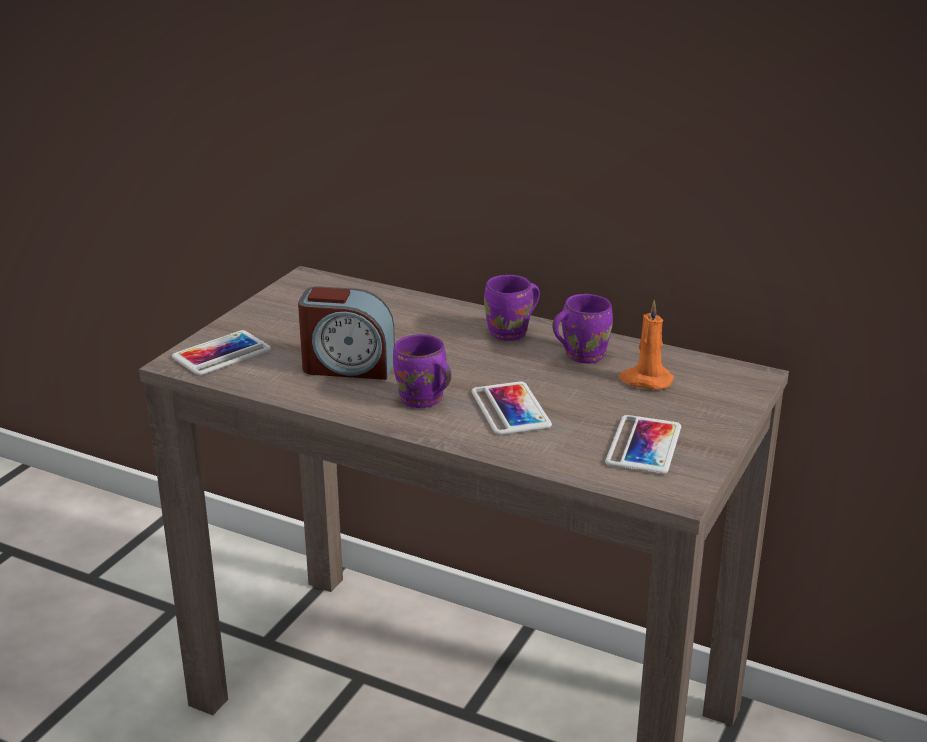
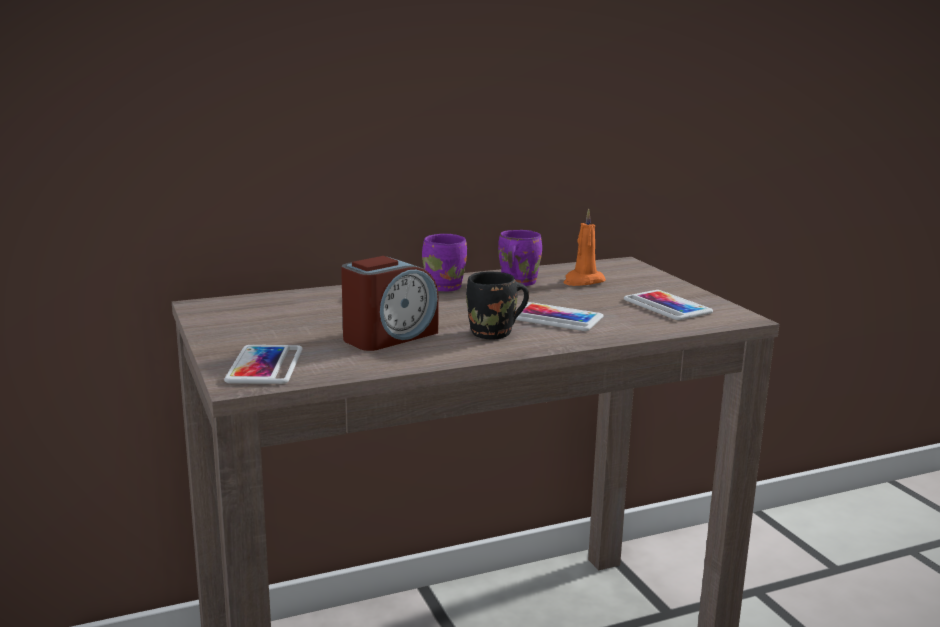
camera: 50 degrees left, 10 degrees down
(421, 401) = (494, 334): purple mug -> black mug

